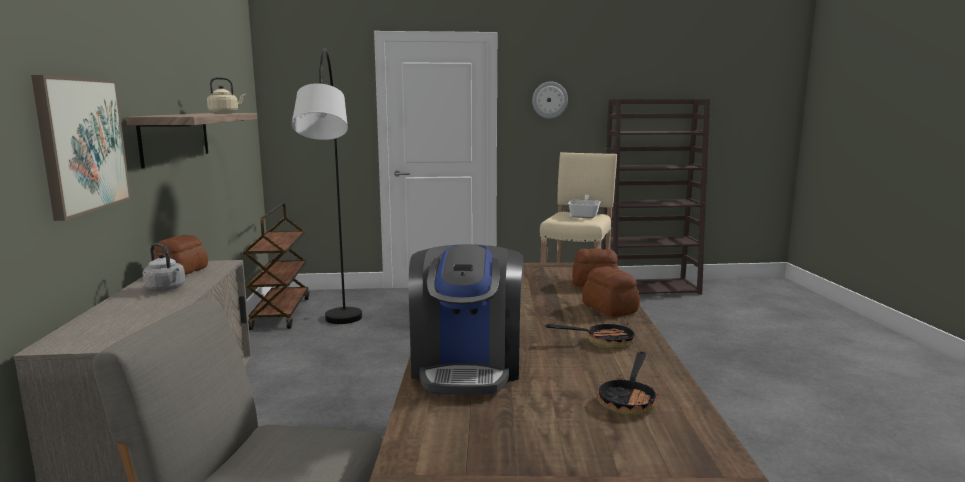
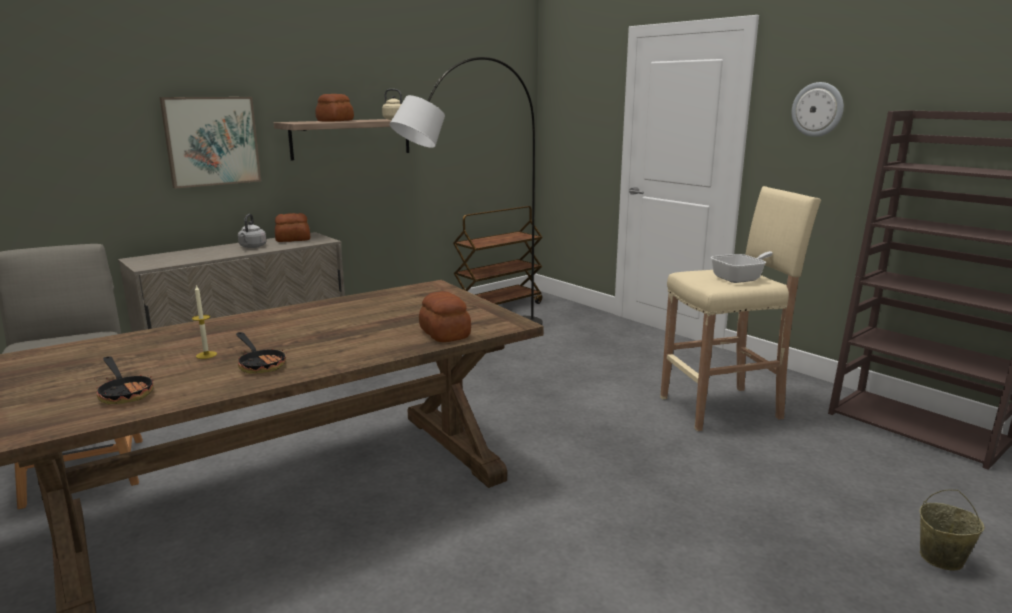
camera: 55 degrees right, 5 degrees up
(467, 366) = (173, 339): coffee machine -> none
(546, 358) = (206, 355): none -> candle
(609, 309) = (362, 352): bread -> bread (334, 121)
(629, 400) = (125, 393): frying pan -> frying pan turned 120 degrees counterclockwise
(768, 331) = (940, 558): none -> beige bucket

